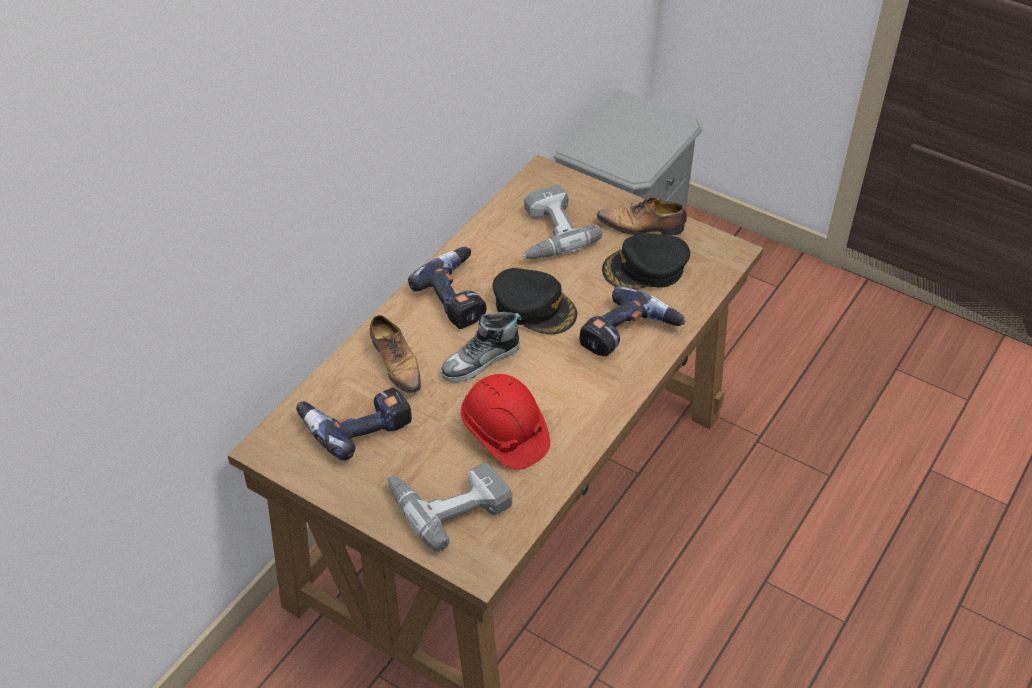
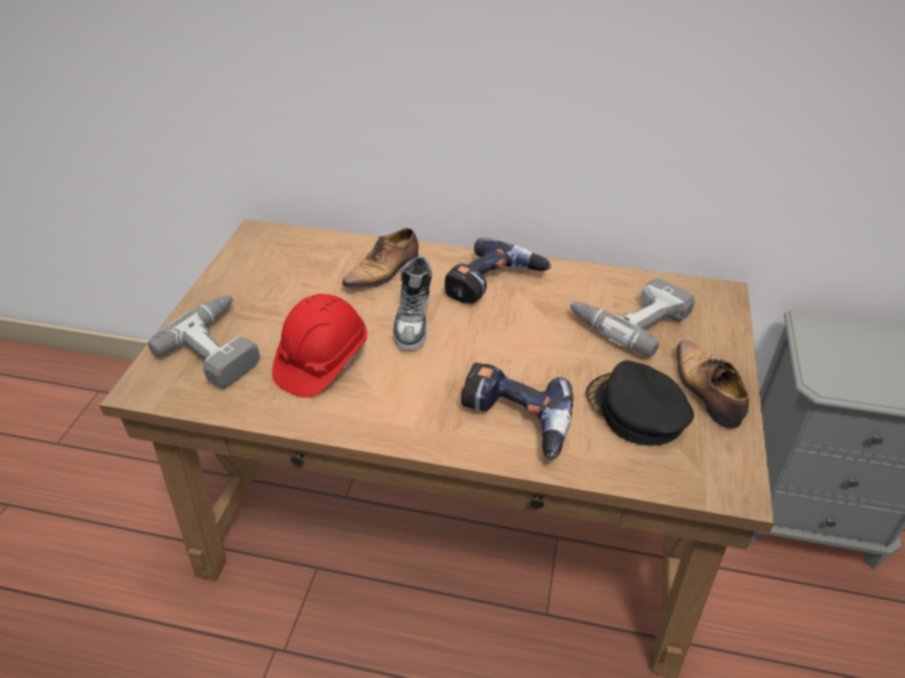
camera: 70 degrees right, 5 degrees down
(356, 425) = (299, 270): power drill -> none
(481, 361) = (413, 321): shoe -> shoe turned 120 degrees counterclockwise
(534, 307) = (512, 338): black cap -> none

